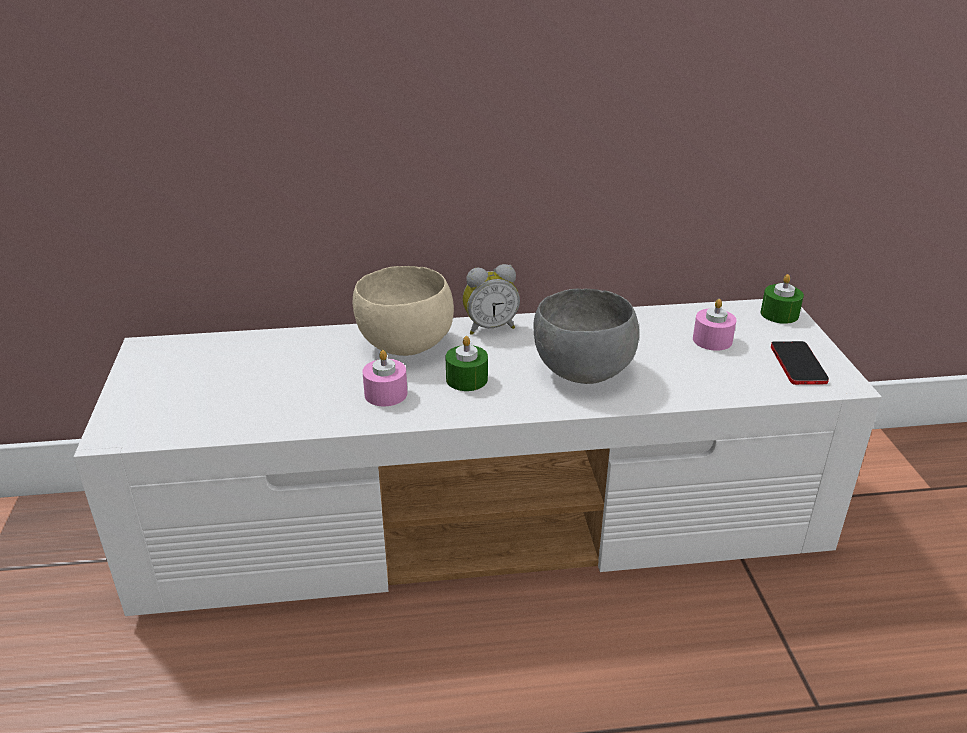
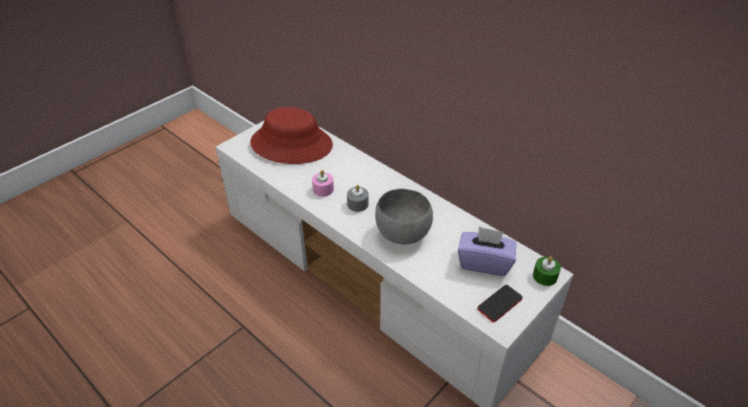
camera: 50 degrees right, 10 degrees up
(226, 373) = (292, 144): none -> red hat
(404, 346) = (361, 174): beige bowl -> none
(467, 379) = (357, 204): green candle -> grey candle
(490, 327) = (405, 188): alarm clock -> none
(712, 340) = (484, 262): pink candle -> purple tissue box

